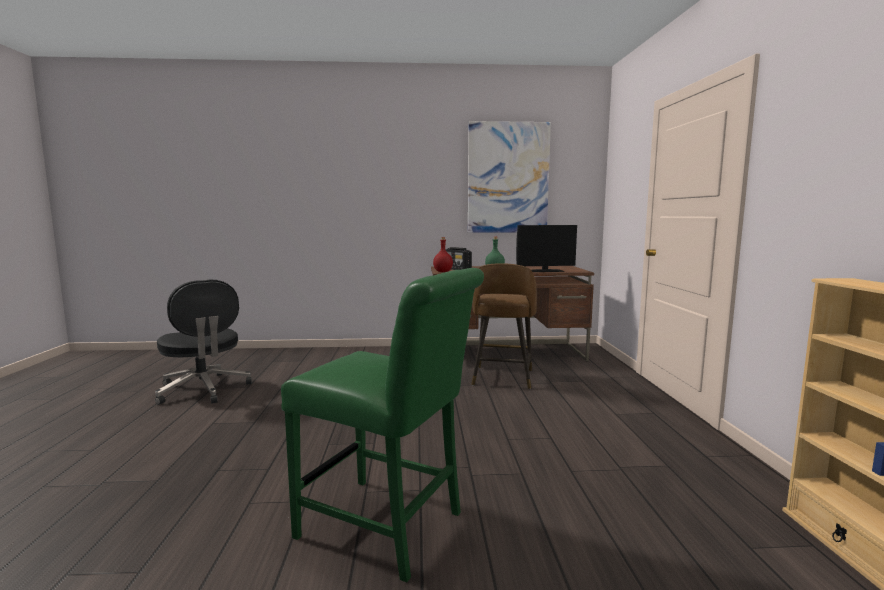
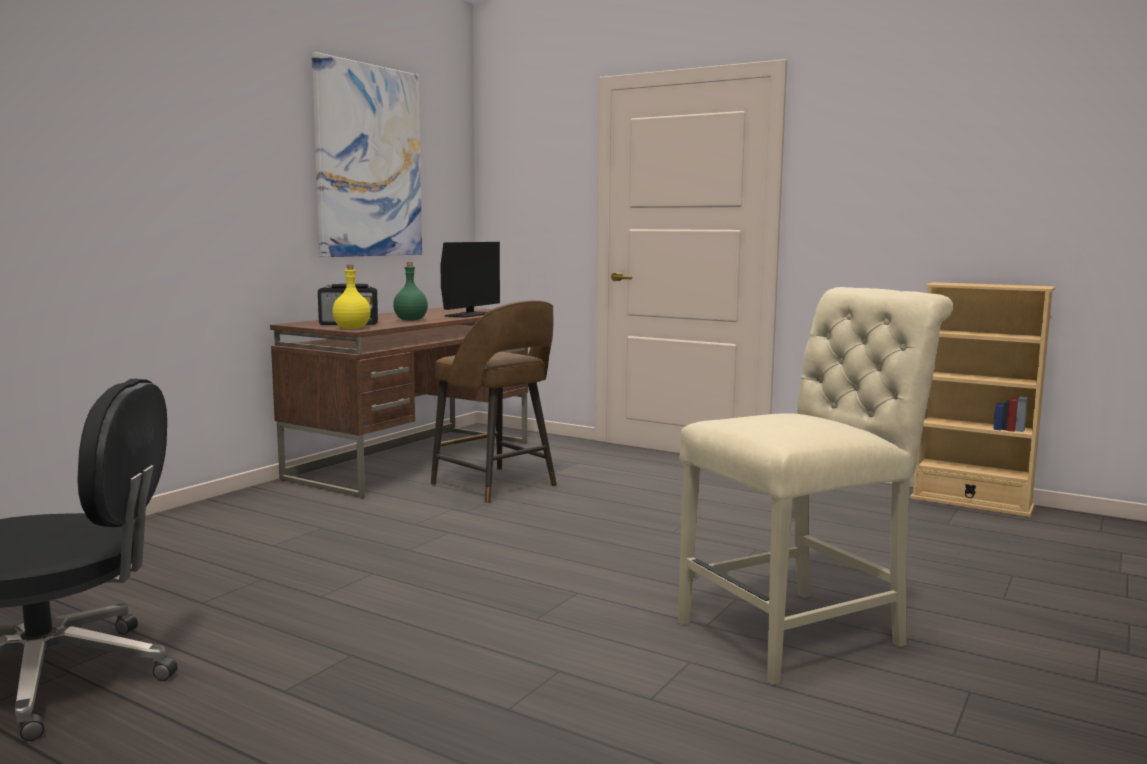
camera: 55 degrees left, 0 degrees up
(387, 528) = (801, 631): green chair -> beige chair
(443, 271) = (352, 328): red bottle -> yellow bottle

